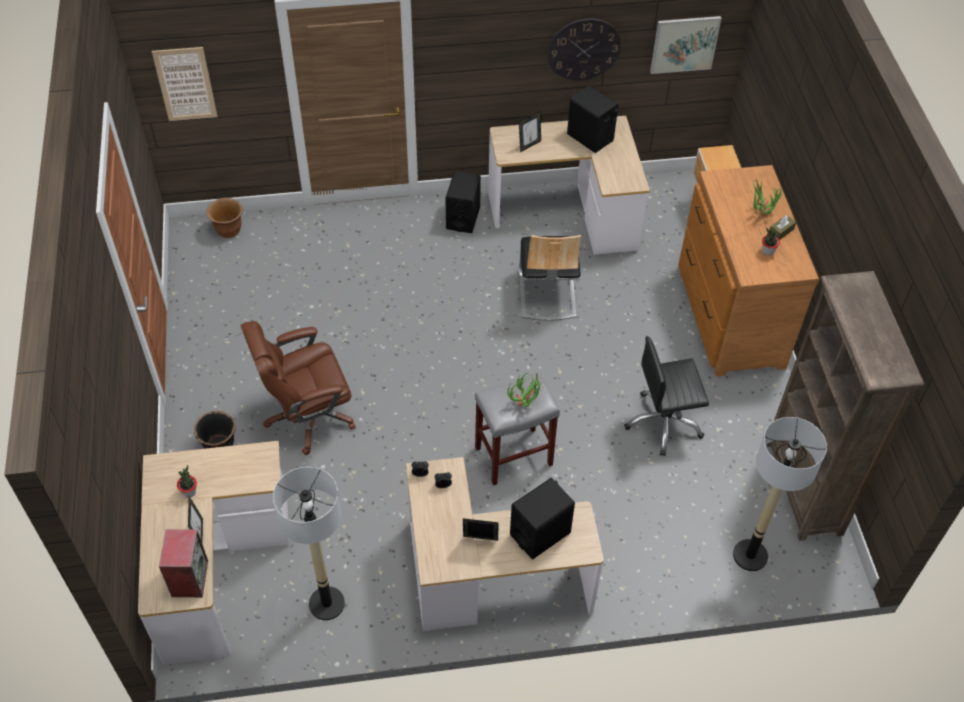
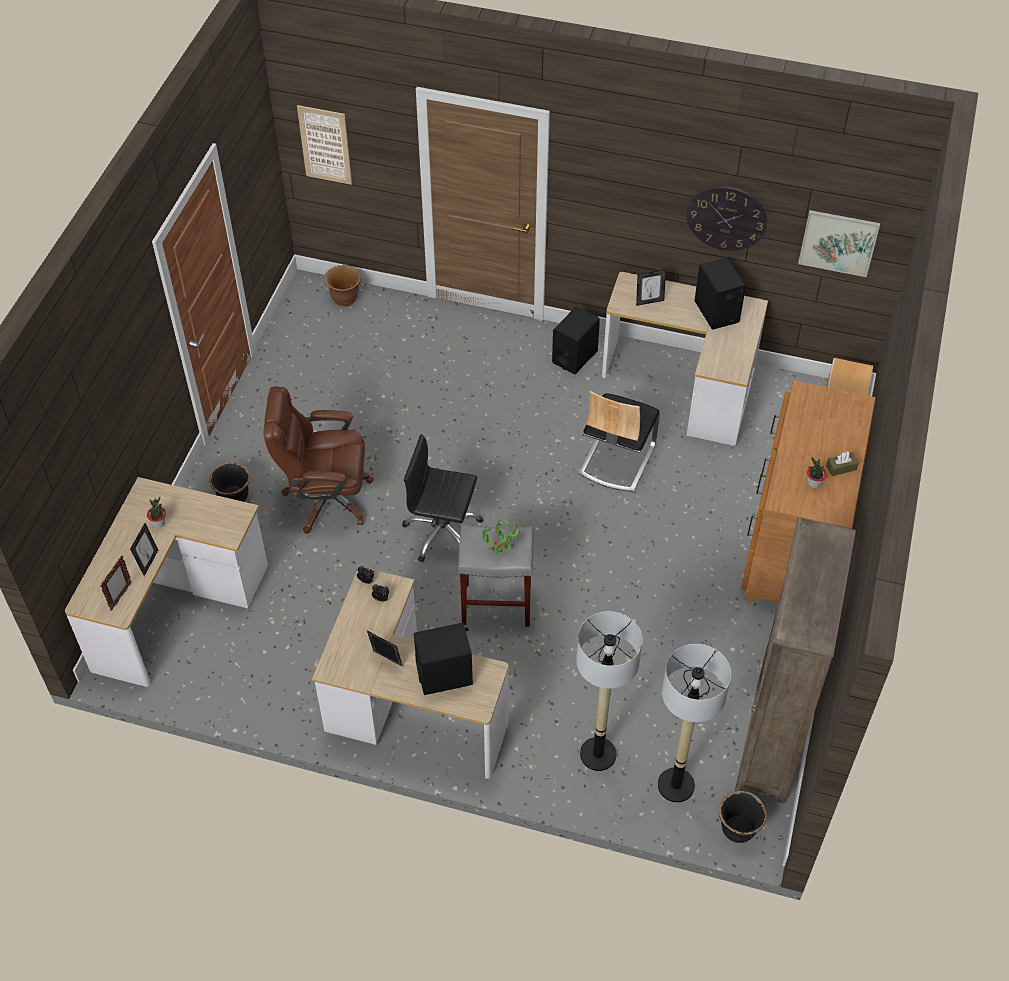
camera: 25 degrees right, 0 degrees up
(189, 578) = (120, 597): speaker -> picture frame
(327, 604) = (254, 674): floor lamp -> floor lamp (598, 754)
(664, 423) = (663, 626): black office chair -> black office chair (442, 533)
(759, 214) = (829, 443): potted plant -> none
(819, 572) = (737, 829): none -> black planter

